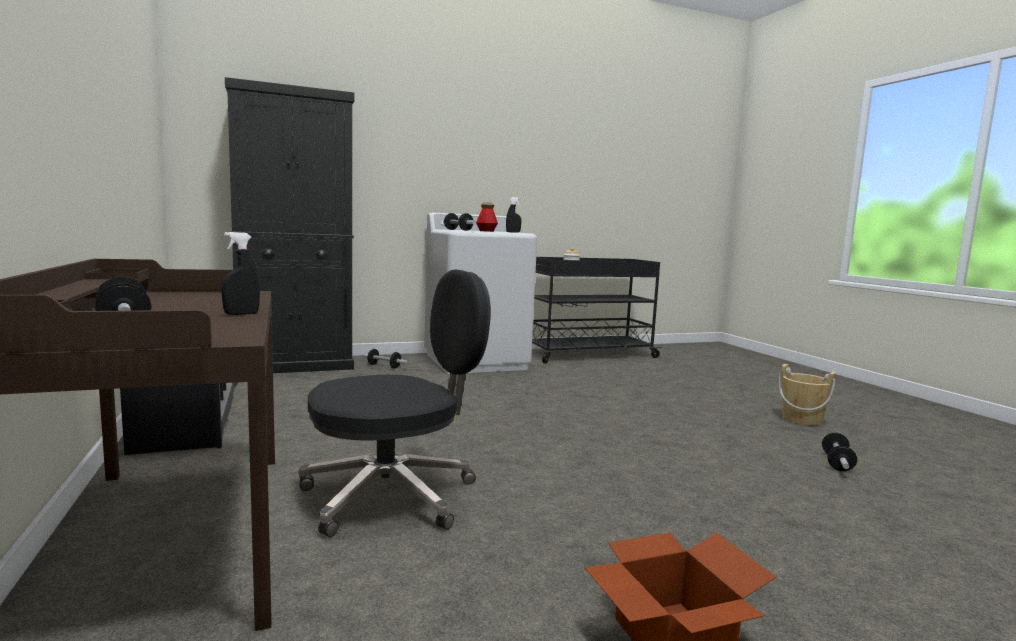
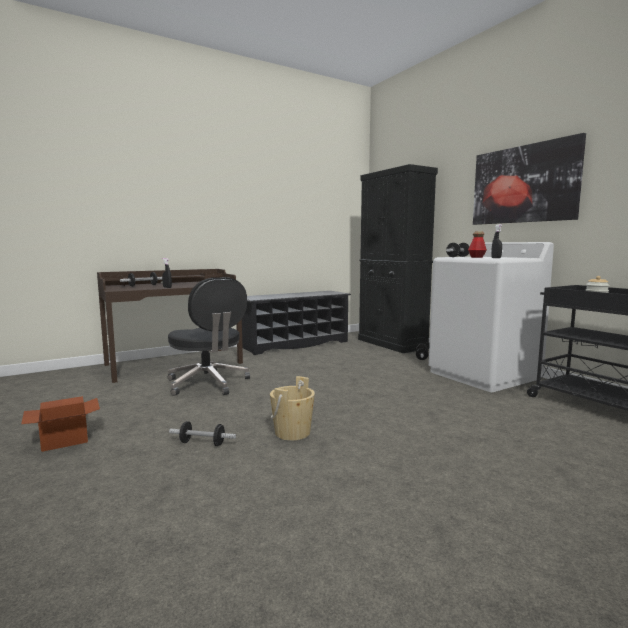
camera: 80 degrees right, 0 degrees up
(467, 152) = (524, 184): none -> picture
(801, 419) = (504, 554): beige bucket -> beige bucket (292, 432)
(837, 463) = (317, 547): dumbbell -> dumbbell (202, 443)

